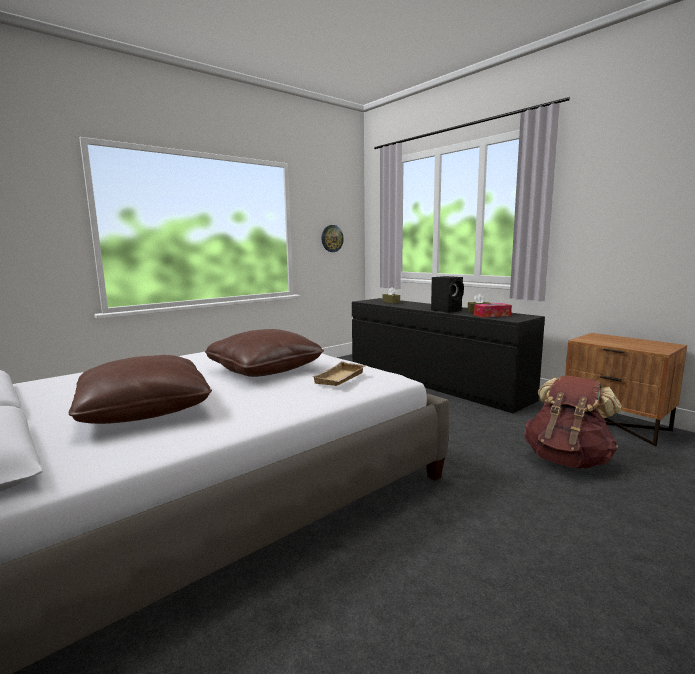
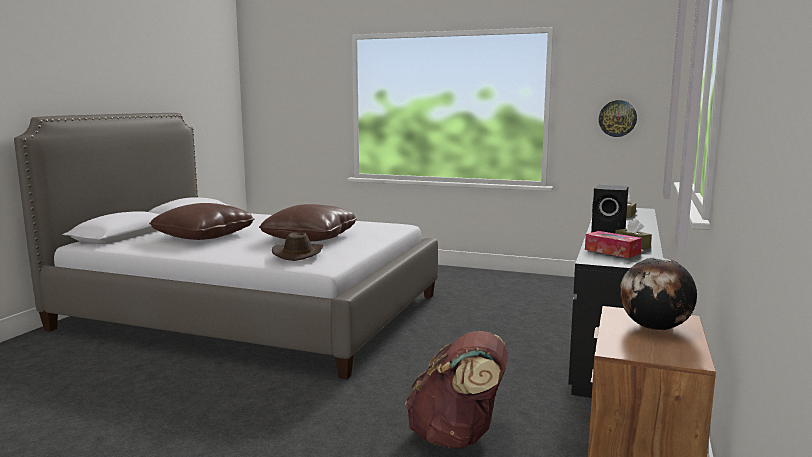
camera: 60 degrees right, 0 degrees up
(341, 378) = (298, 254): beige tray -> brown hat
(615, 340) = (655, 328): none -> globe

